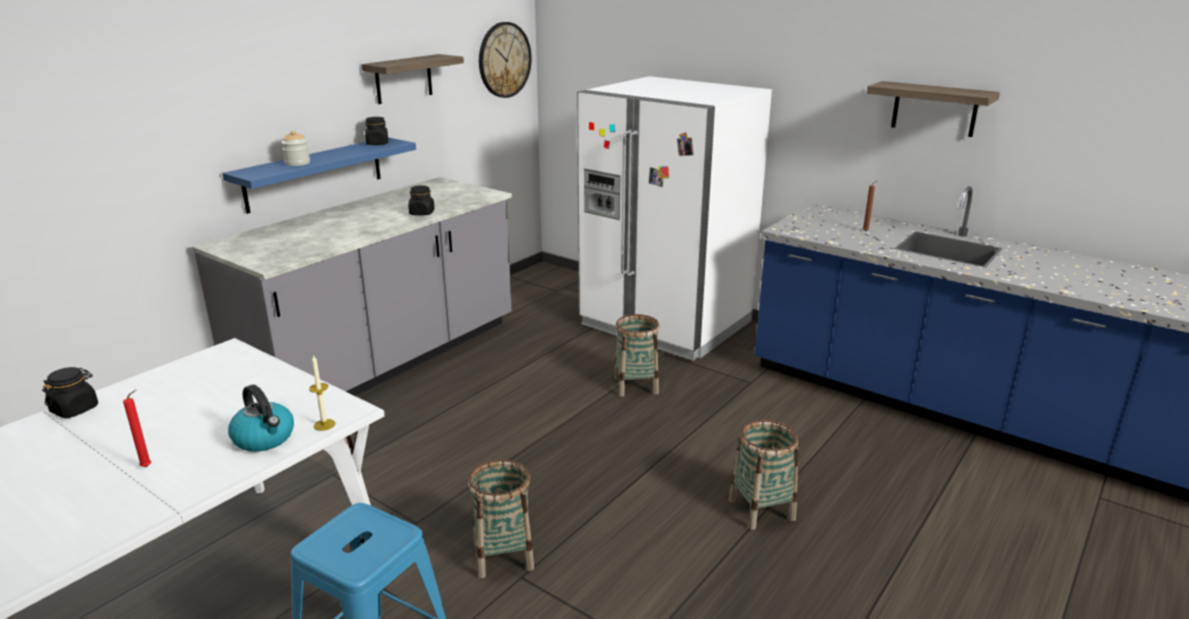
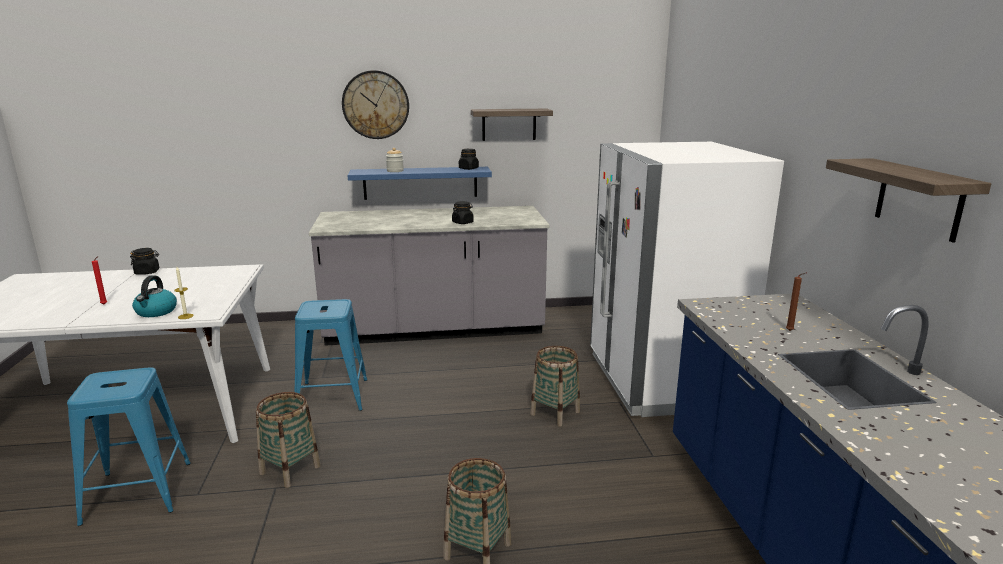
camera: 45 degrees right, 5 degrees down
(404, 474) = (332, 396): none -> blue stool
(504, 60) = (619, 120): wall clock -> wall clock (375, 105)

